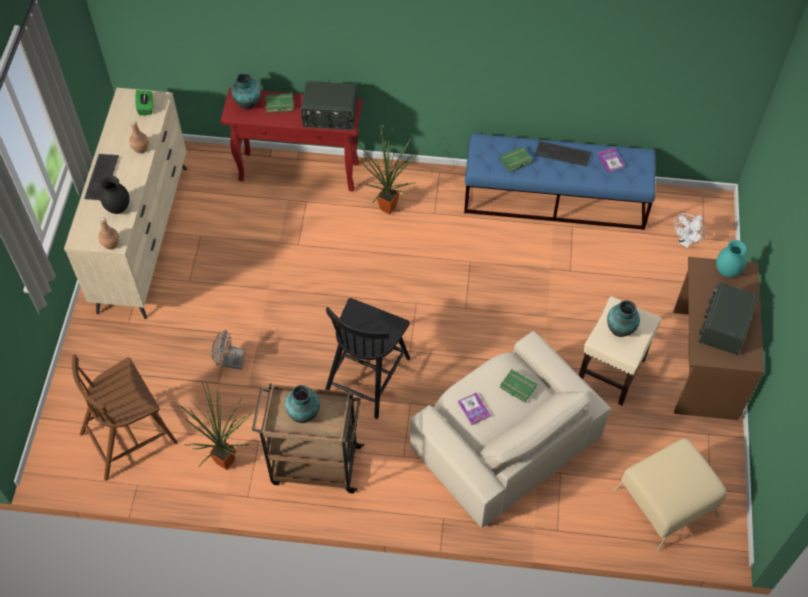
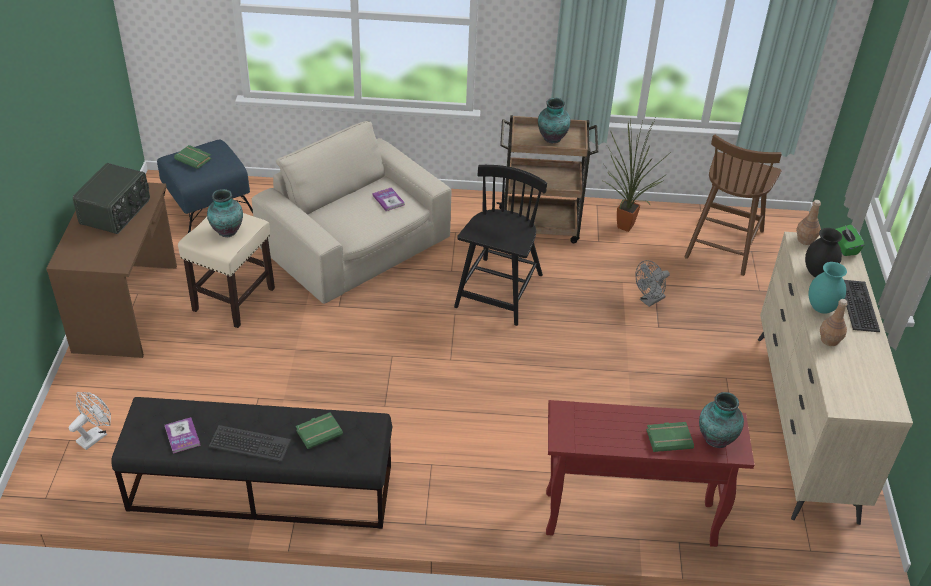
camera: 175 degrees right, 15 degrees down
(130, 436) = (724, 243): brown chair -> brown chair turned 150 degrees clockwise
(146, 107) = (853, 393): green tissue box -> green tissue box (844, 248)
(229, 362) = (649, 301): grey fan -> grey fan turned 135 degrees clockwise
(330, 116) = (591, 423): radio -> none
(390, 206) = (493, 472): potted plant -> none
(517, 387) = (343, 216): green book -> green book (194, 159)
(555, 199) = (260, 488): blue bench -> black bench
(665, 502) = (208, 205): beige ottoman -> blue ottoman
(727, 271) = (87, 260): turquoise vase -> turquoise vase (821, 308)

